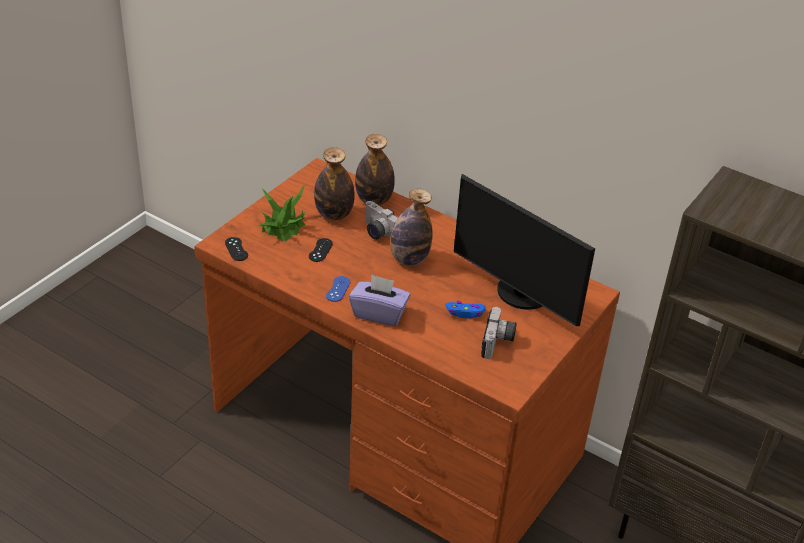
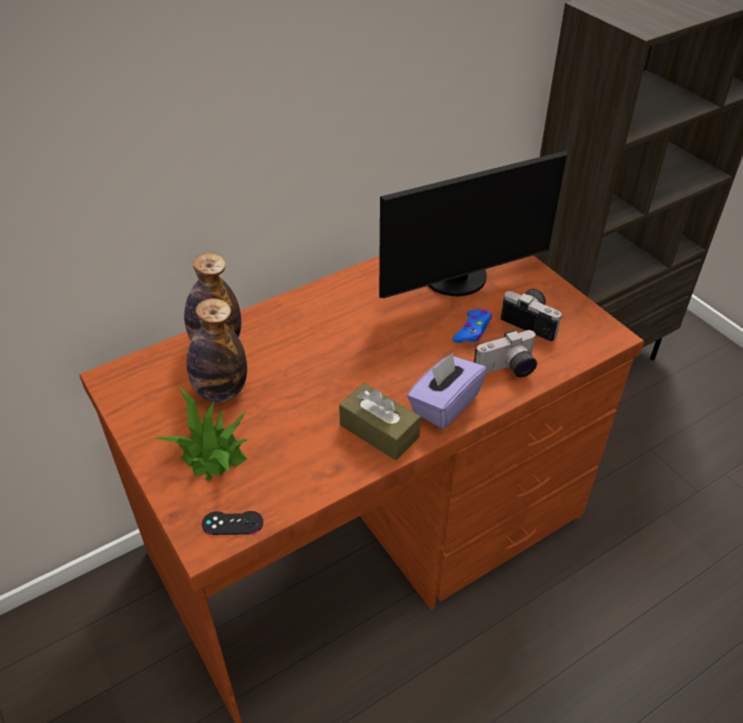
camera: 65 degrees left, 5 degrees up
(320, 250) = (289, 426): black game controller -> none
(338, 289) = (379, 431): blue game controller -> brown tissue box
(377, 232) = (284, 360): camera -> camera (507, 369)
(409, 259) = (353, 347): bottle -> none

